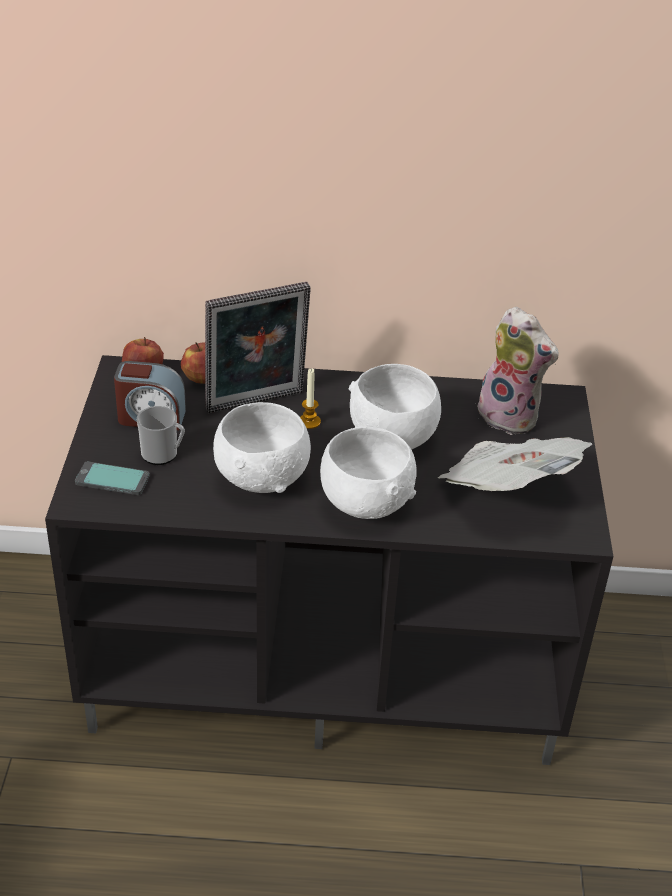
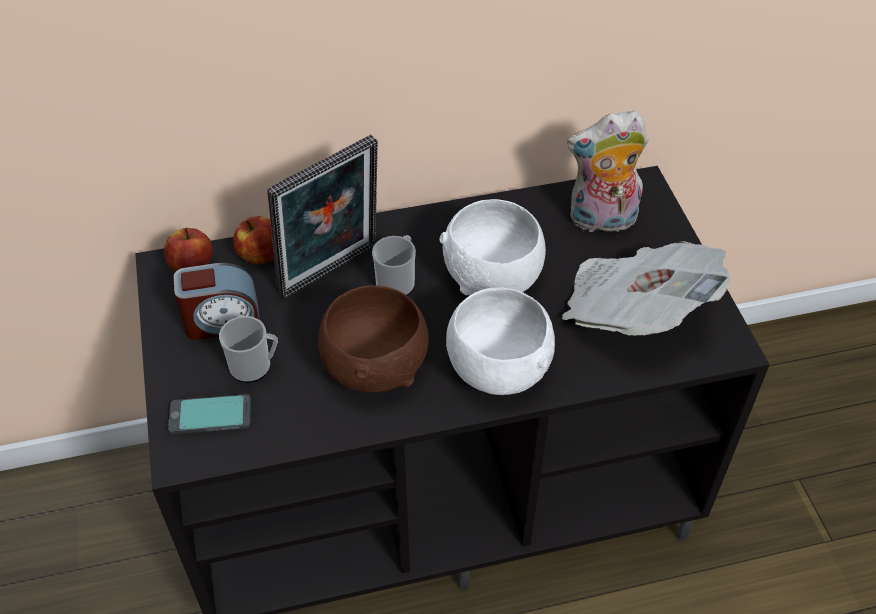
camera: 15 degrees left, 10 degrees up
(263, 477) = (376, 366): white bowl -> brown bowl
(309, 422) = (397, 282): candle -> mug
(511, 416) = (601, 221): plush toy -> plush toy turned 150 degrees clockwise

